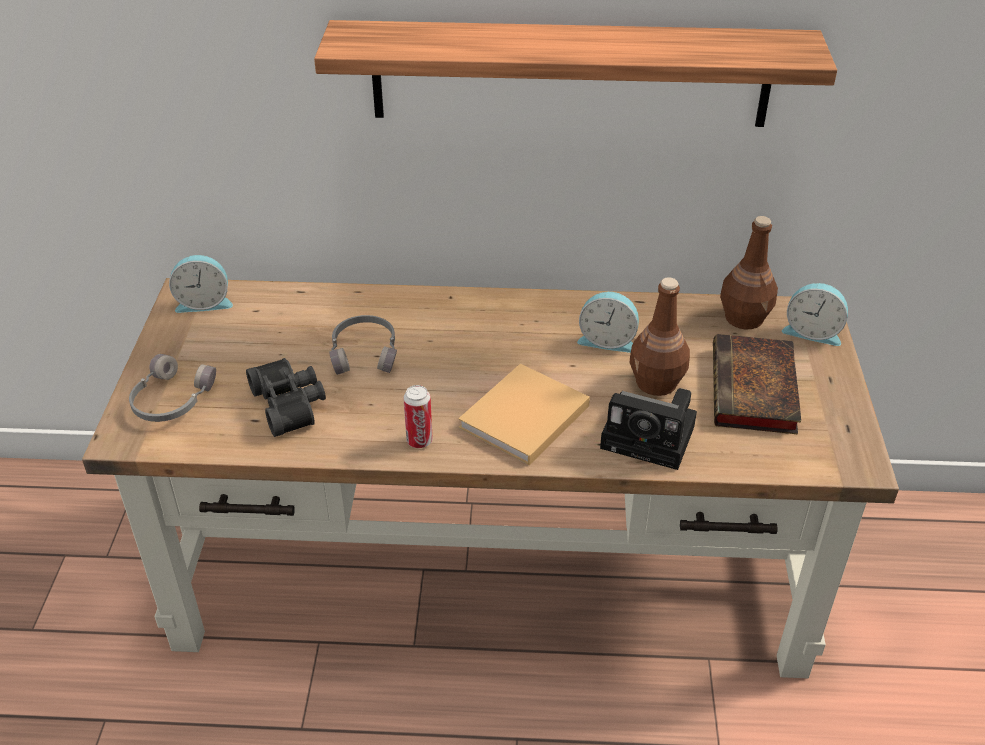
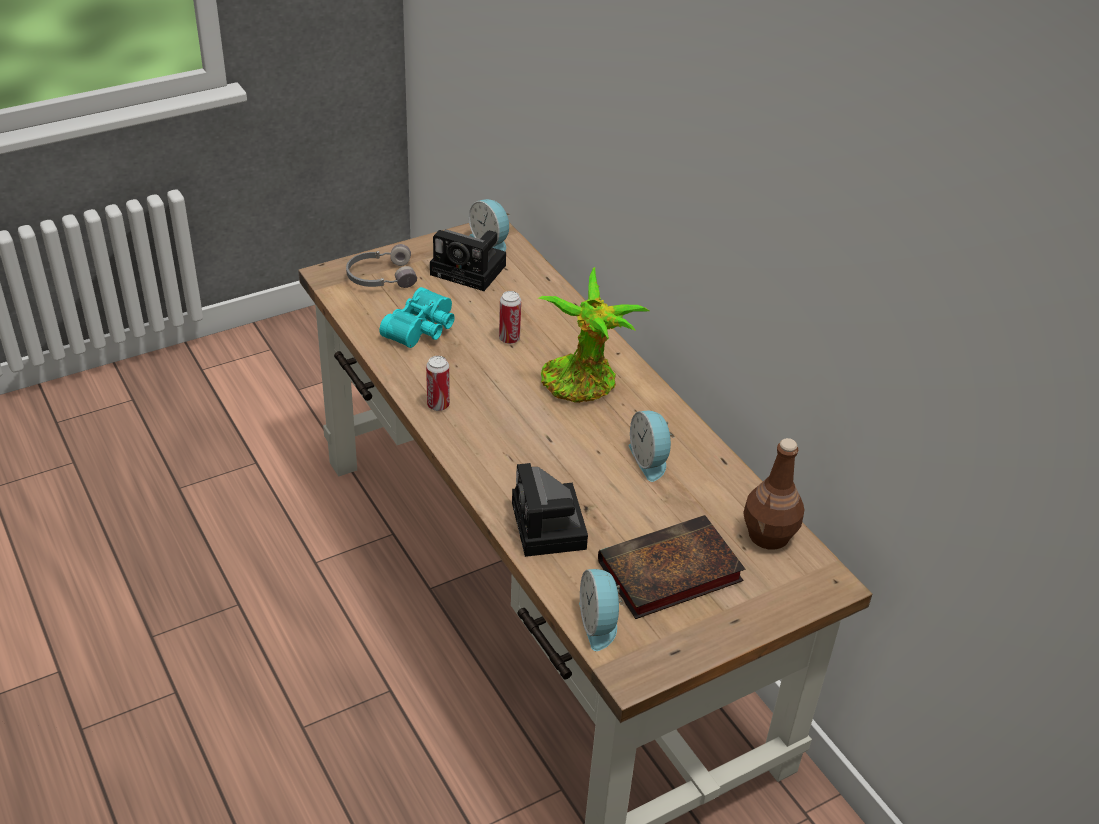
camera: 55 degrees right, 0 degrees up
(234, 333) = (471, 270): none -> camera
(291, 404) = (423, 329): black binoculars -> turquoise binoculars
(365, 352) = (509, 339): grey headphones -> can
(475, 336) = (582, 385): none -> potted plant
(522, 419) = (508, 448): beige book -> none
(570, 74) = (730, 213): shelf -> none
(657, 383) = (622, 508): brown bottle -> none
(812, 332) = (795, 588): alarm clock -> alarm clock (600, 624)

